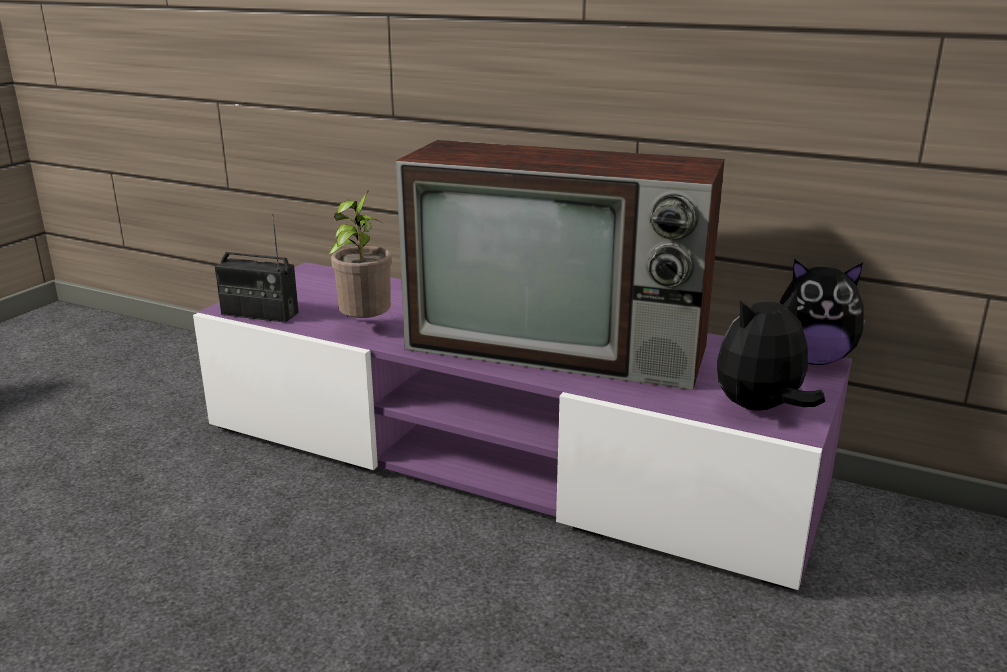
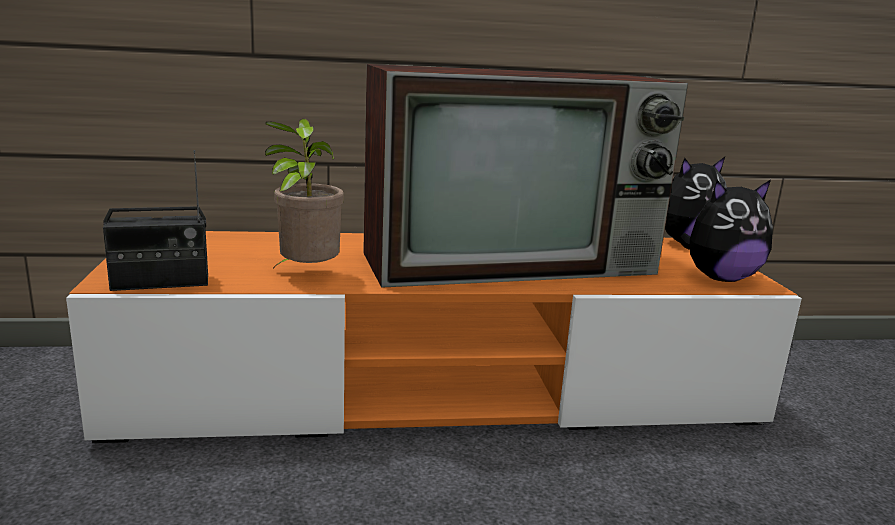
camera: 35 degrees left, 5 degrees down
(503, 457) = (440, 388): purple tv stand -> orange tv stand
(760, 409) = (719, 278): plush toy -> plush toy turned 135 degrees counterclockwise

